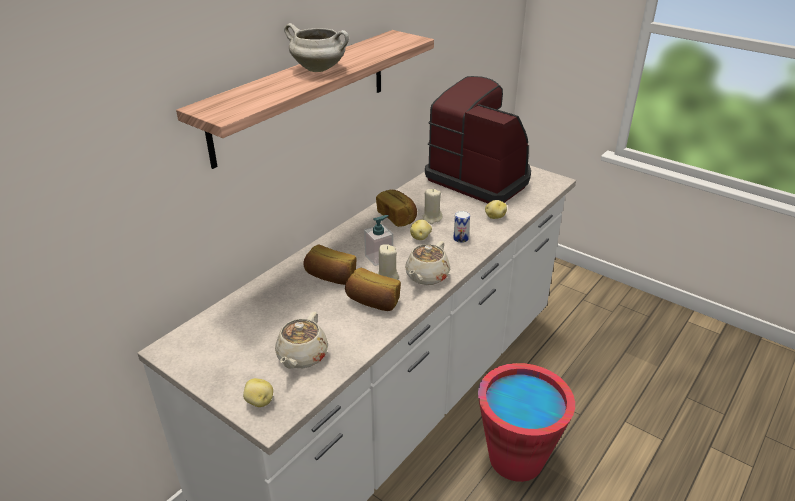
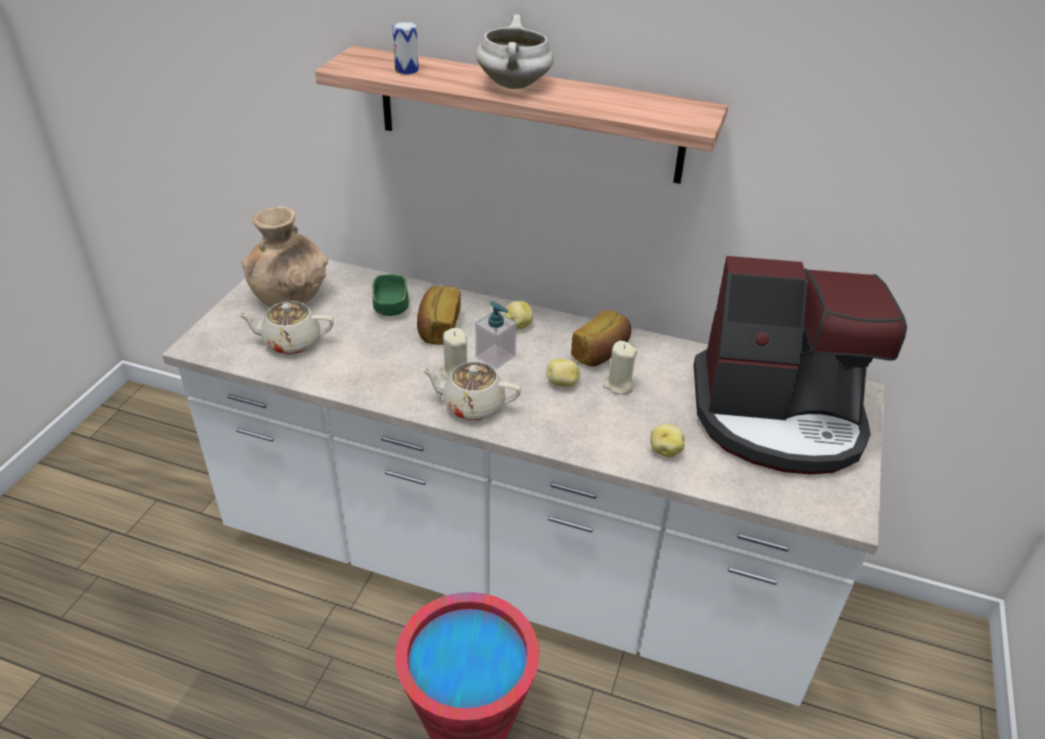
camera: 70 degrees right, 5 degrees up
(232, 351) = (289, 297): none -> brown vase
(259, 402) = (220, 333): potato -> potato (517, 325)
(287, 295) = (391, 307): none -> green bowl
(373, 302) = (401, 371): bread -> none
(460, 238) = (581, 422): can -> can (406, 70)
(480, 178) = (778, 416): coffee machine -> coffee machine turned 75 degrees clockwise

